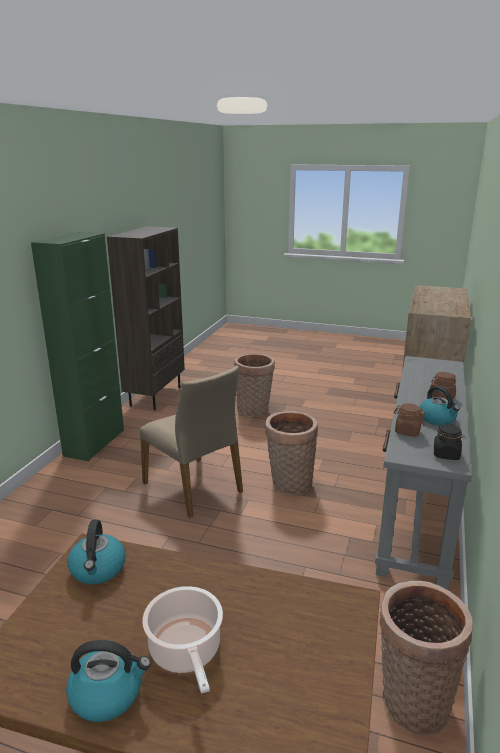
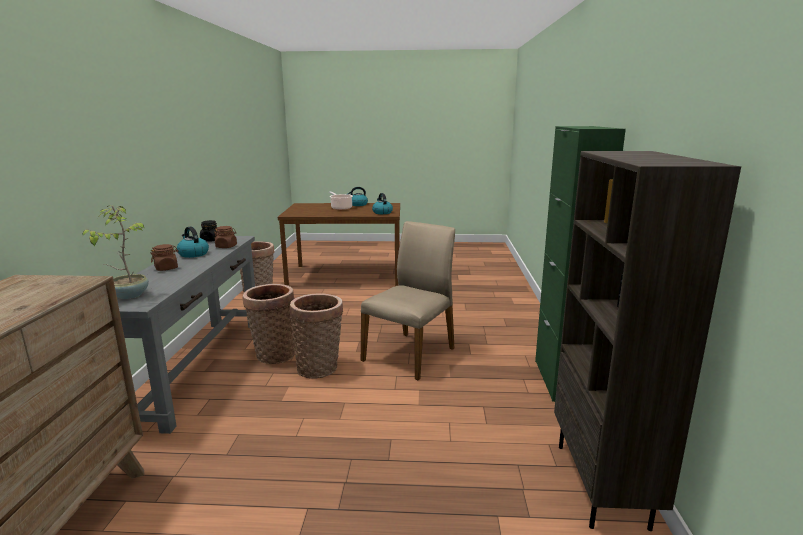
camera: 165 degrees right, 5 degrees down
(194, 487) = (410, 354): beige chair -> beige chair turned 90 degrees clockwise
(254, 411) = (394, 474): basket -> basket (273, 354)
(435, 368) = (129, 295): none -> potted plant

